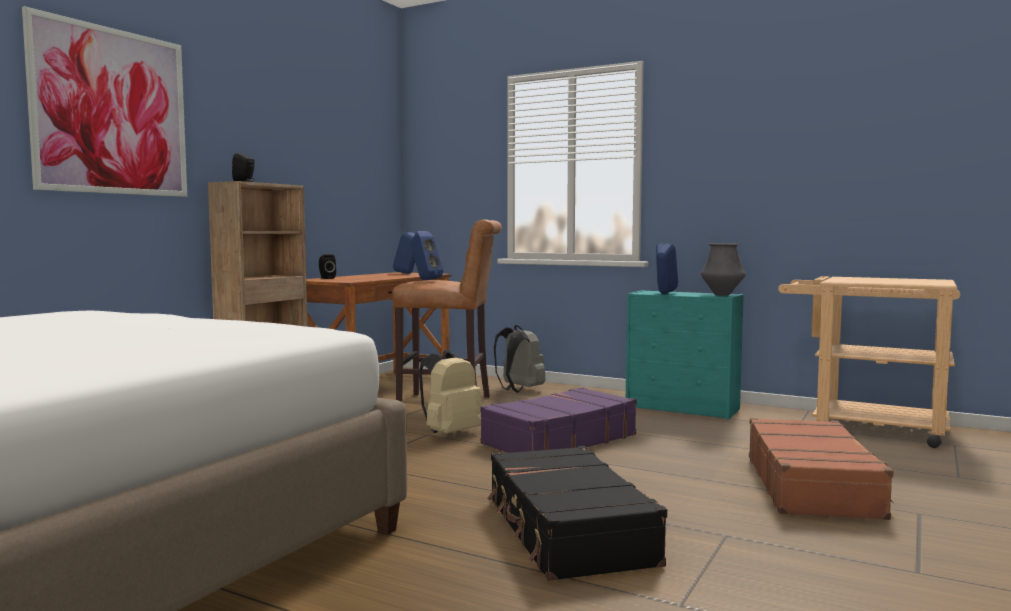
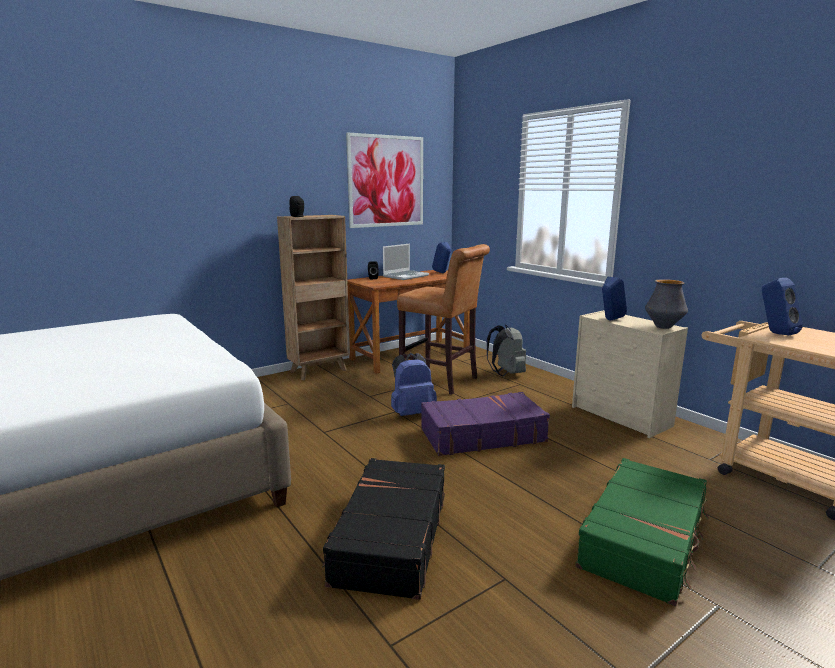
camera: 25 degrees right, 10 degrees up
(111, 111) = (204, 174): picture -> picture (386, 181)
(366, 276) = (405, 276): none -> laptop
(424, 280) = (425, 289): blue speaker -> blue speaker (775, 333)
(450, 433) = (412, 413): beige backpack -> blue backpack
(684, 408) = (622, 417): turquoise dresser -> beige dresser
(812, 486) = (644, 540): brown suitcase -> green suitcase

